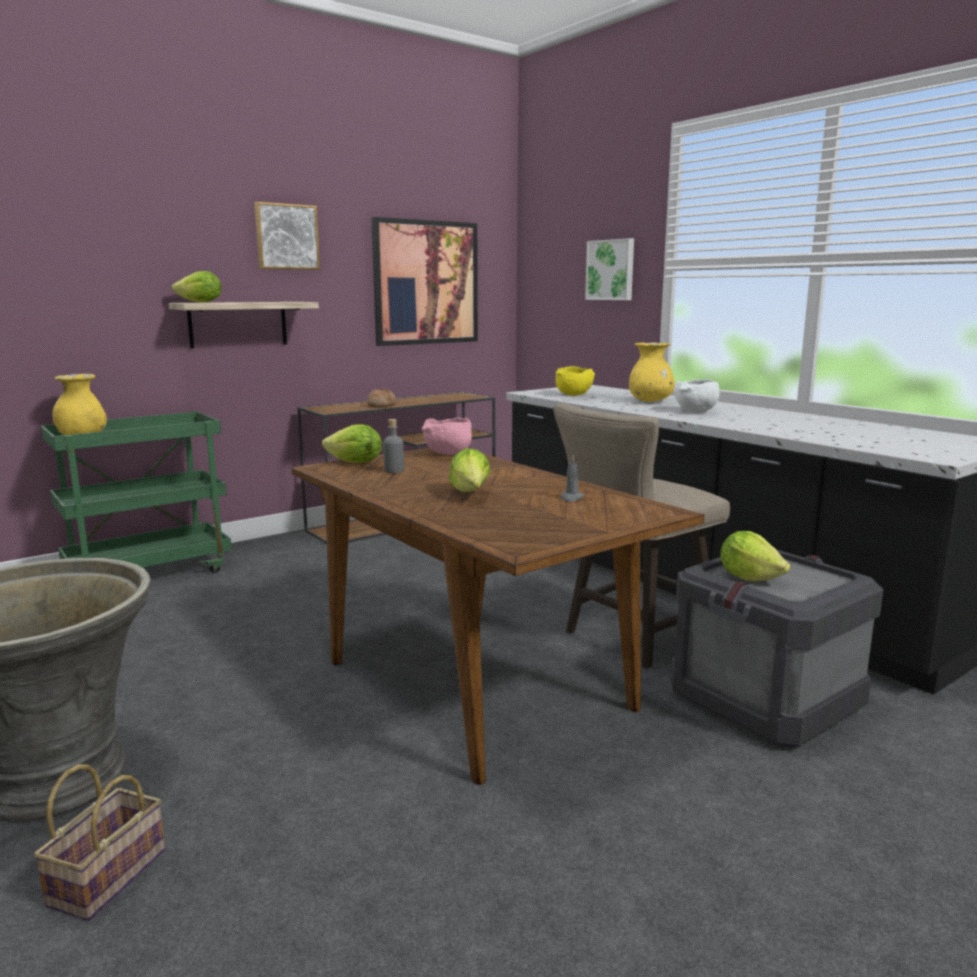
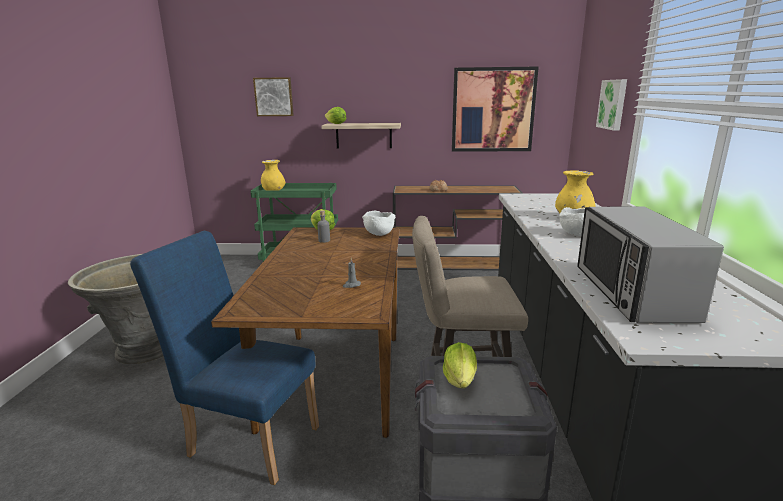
camera: 40 degrees right, 5 degrees up
(108, 875) = (104, 397): basket -> none
(286, 237) = (395, 84): picture -> picture (274, 97)
(447, 454) = (378, 234): pink bowl -> white bowl
(470, 494) = (314, 267): lettuce -> none
(480, 791) = (247, 437): none -> blue chair
(574, 395) = (535, 202): yellow bowl -> none
(855, 438) = (631, 293): none -> microwave

